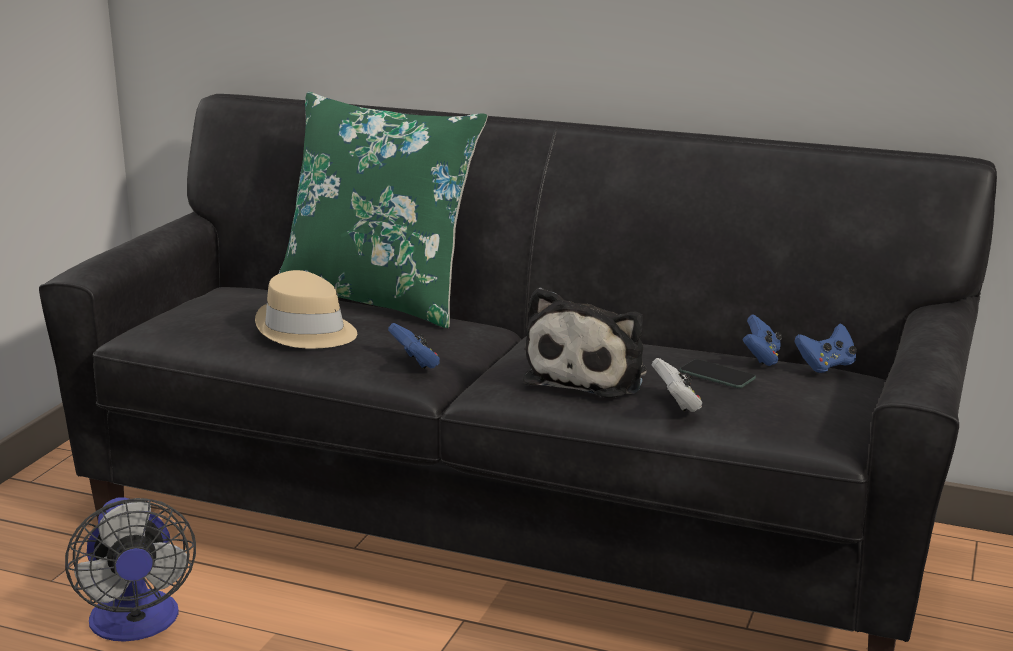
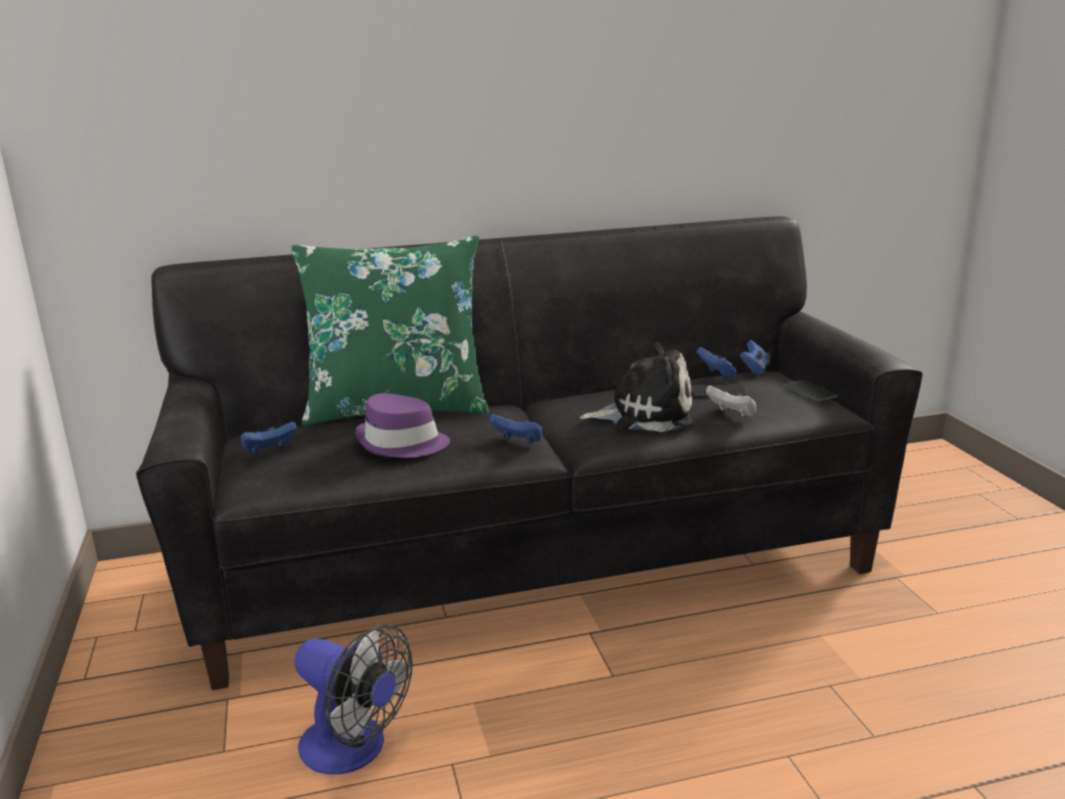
camera: 35 degrees left, 0 degrees up
(198, 305) = (269, 451): none -> blue game controller
(306, 331) = (402, 444): beige hat -> purple hat
(590, 375) = (645, 414): plush toy -> plush toy turned 75 degrees counterclockwise
(832, 409) = (810, 391): none -> phone

